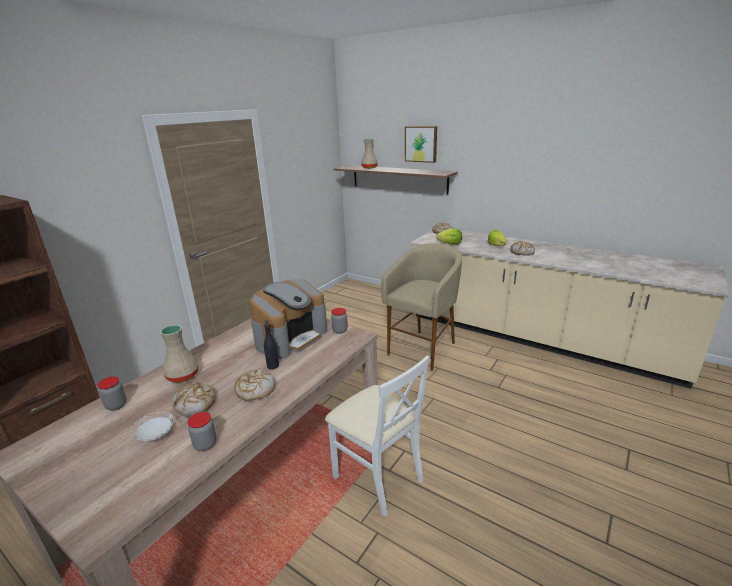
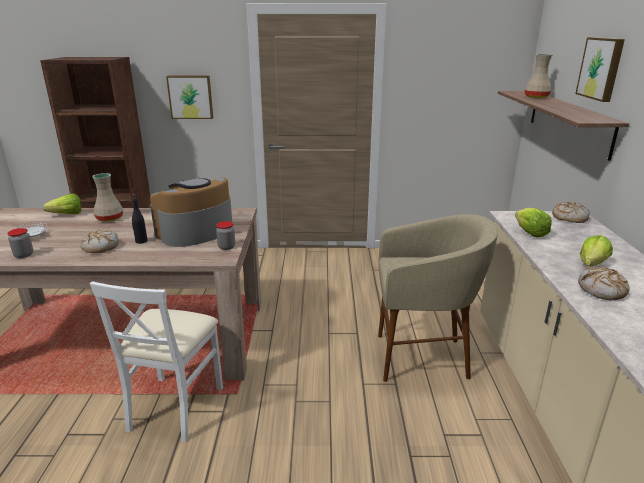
camera: 55 degrees right, 0 degrees up
(98, 228) = (190, 97): none -> picture
(116, 405) = (64, 215): jar -> lettuce
(195, 404) = (73, 235): bread -> none
(291, 337) = (195, 232): coffee machine -> coffee machine turned 135 degrees clockwise

